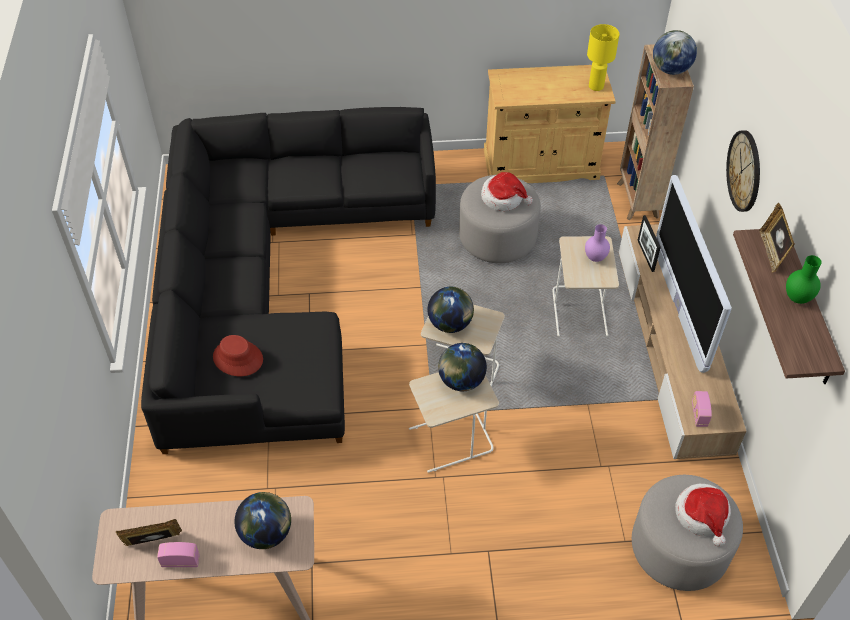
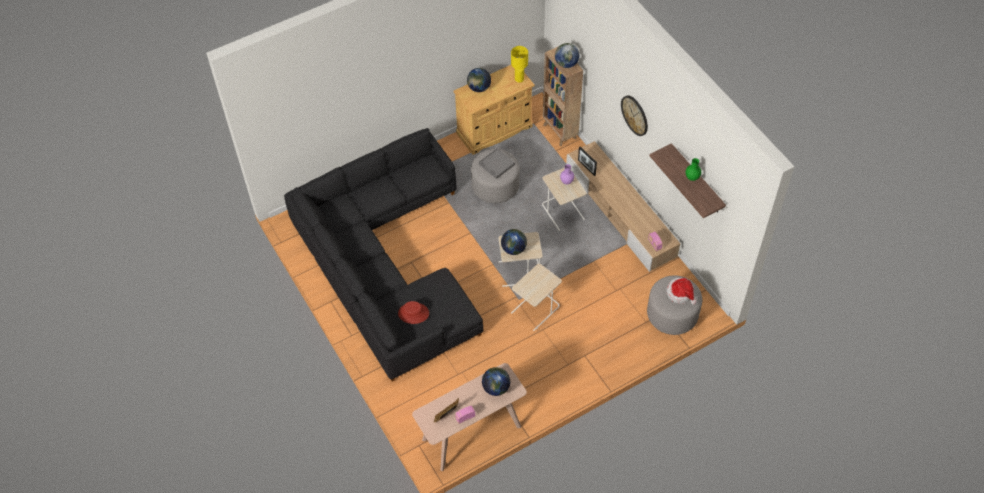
camera: 25 degrees left, 5 degrees up
(461, 381) = (537, 276): globe -> globe (479, 88)
(503, 198) = (496, 164): hat -> grey tray
(678, 309) = (618, 191): television -> none
(771, 252) = (671, 159): picture frame -> none

